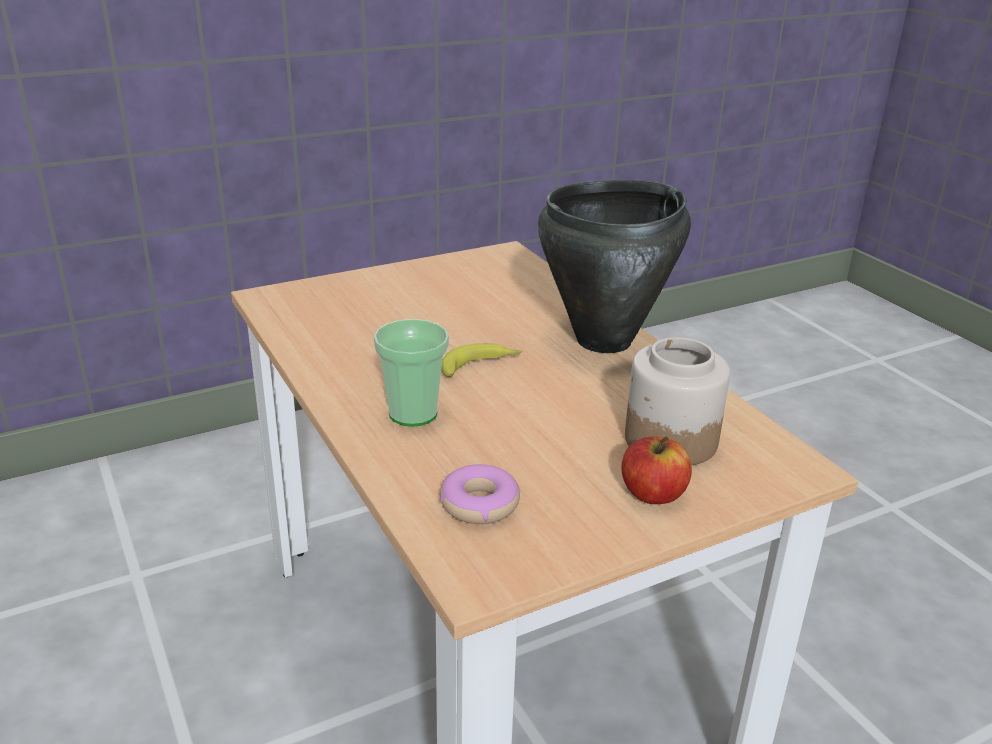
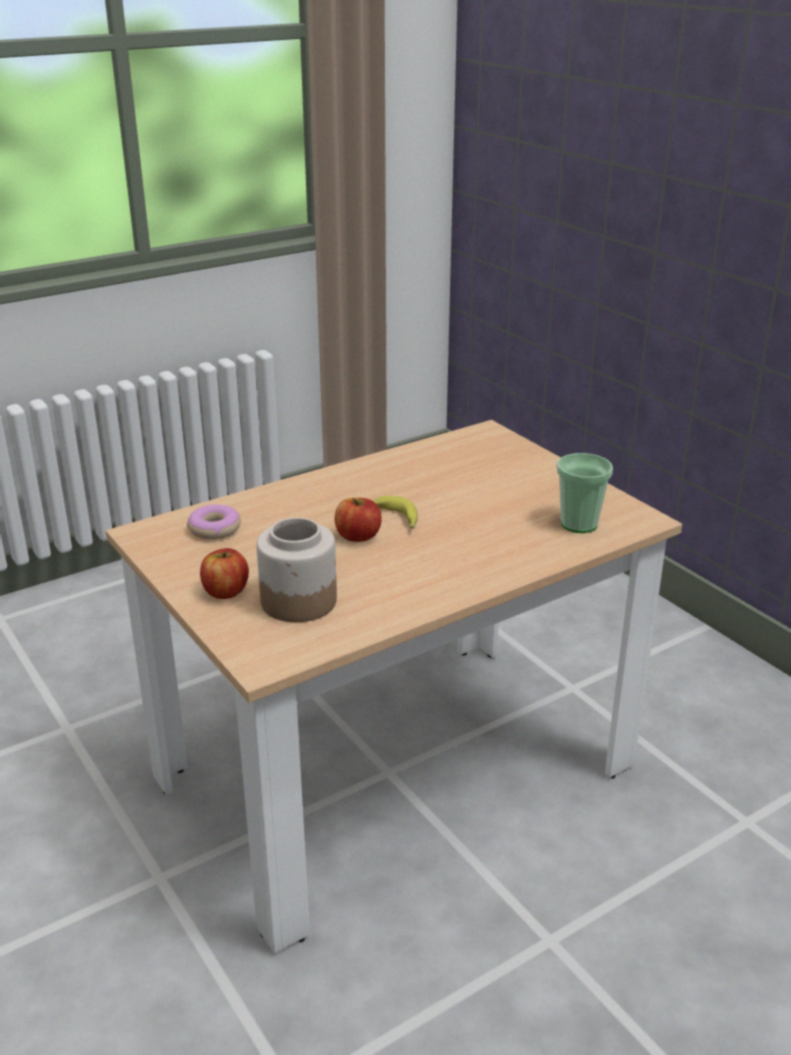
camera: 85 degrees right, 0 degrees up
(413, 413) = (323, 499): cup -> cup (579, 524)
(518, 394) = (358, 536): none -> apple
(605, 341) = (465, 573): black cooking pot -> none

